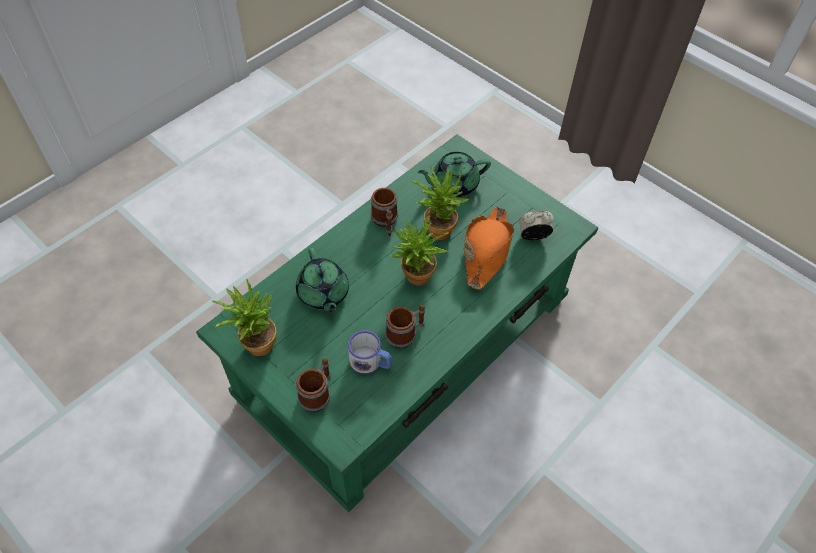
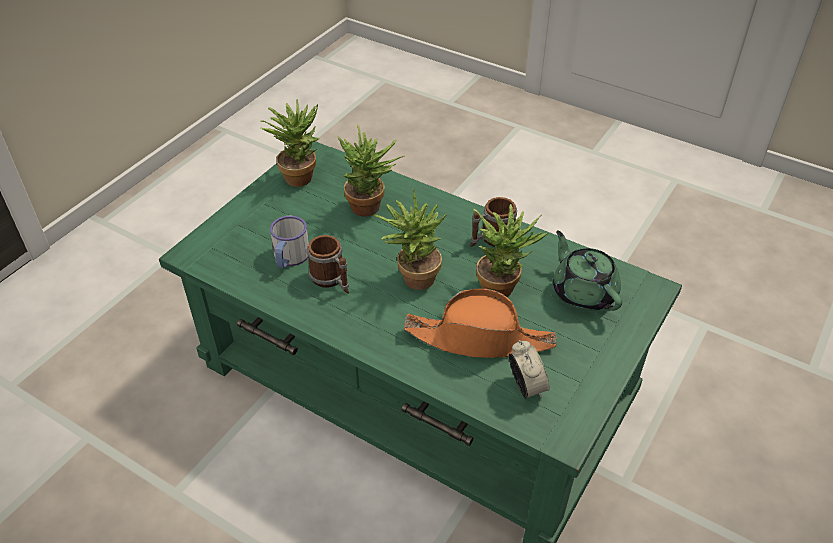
camera: 80 degrees right, 10 degrees down
(318, 393) = (246, 226): mug -> none
(323, 294) = (371, 208): green teapot -> potted plant

